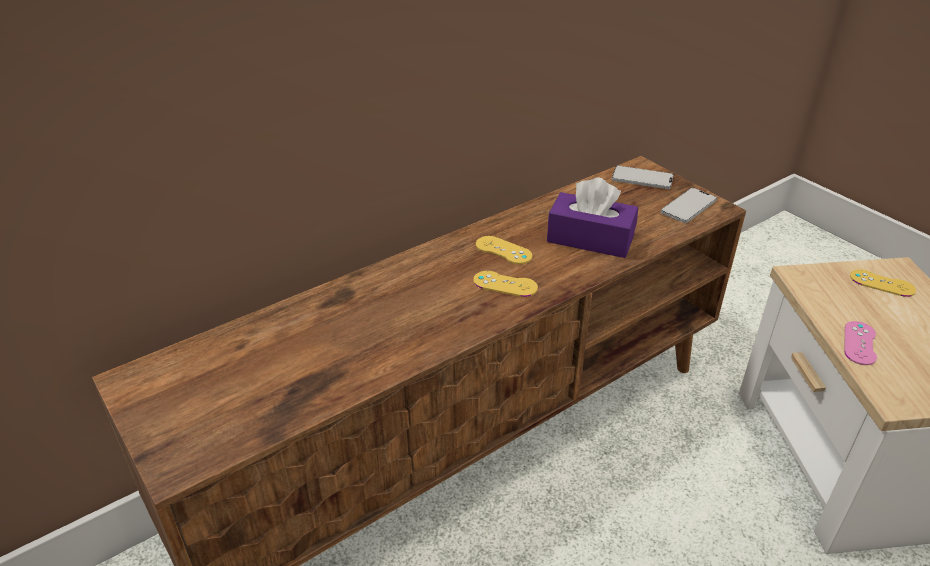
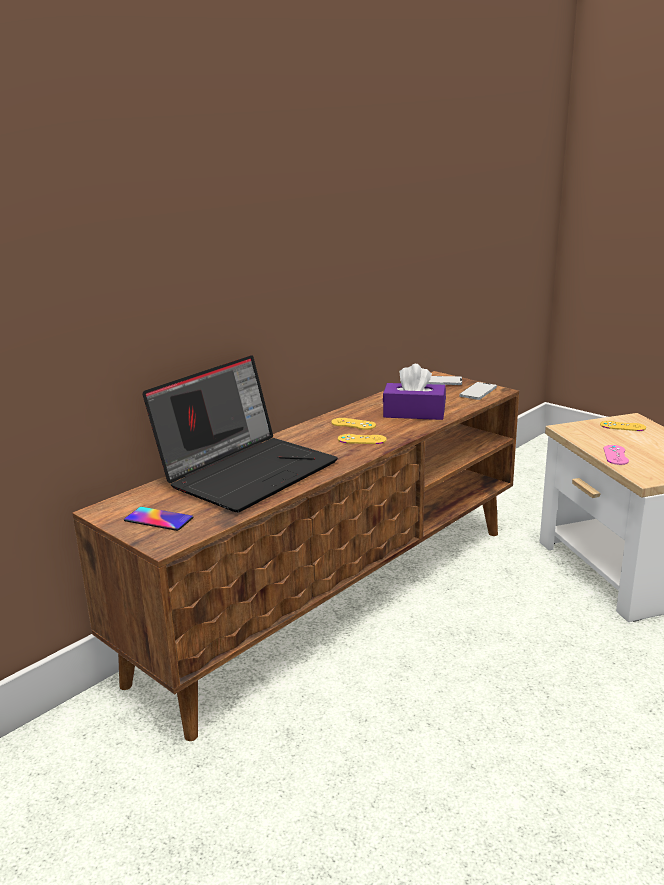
camera: 10 degrees left, 15 degrees down
(189, 412) = (158, 519): none -> phone
(337, 328) = (248, 471): none -> laptop

